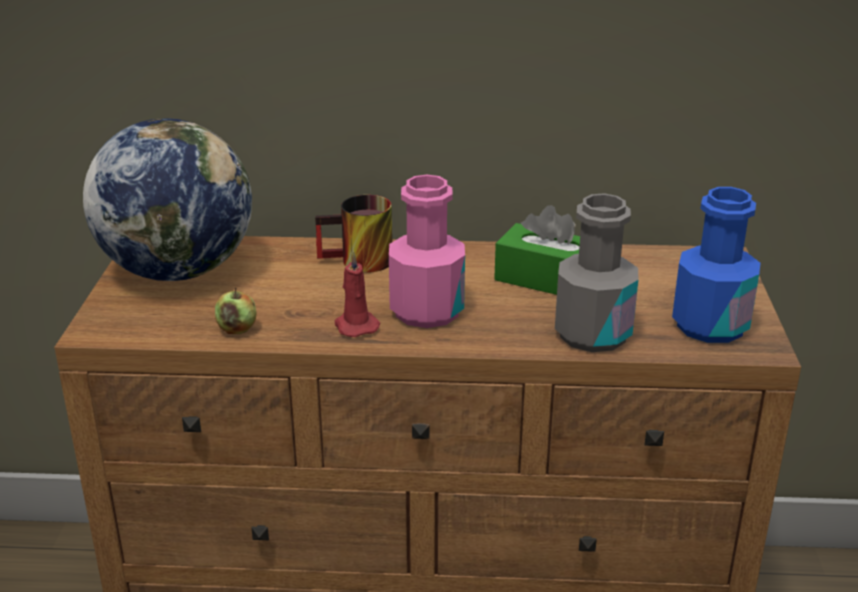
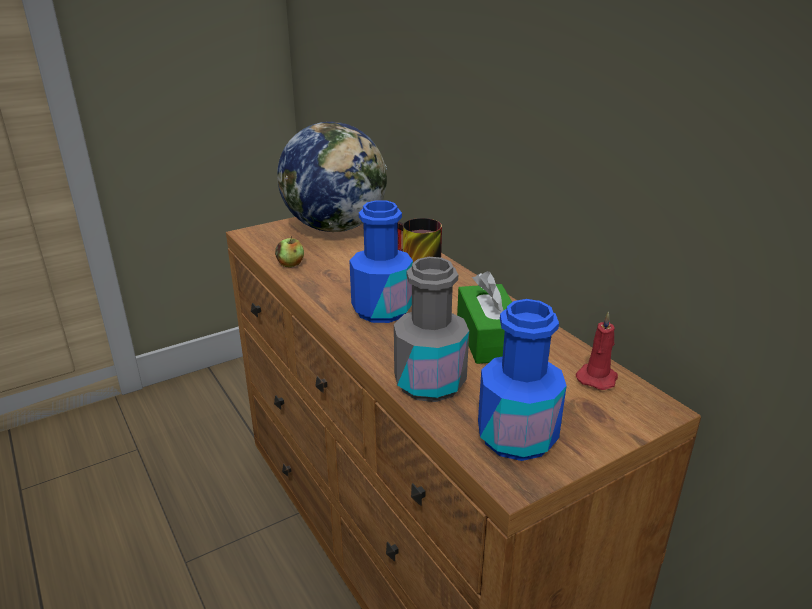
camera: 55 degrees right, 0 degrees up
(355, 325) = (334, 294): red candle -> red candle (597, 377)
(426, 311) = (382, 310): pink bottle -> blue bottle

